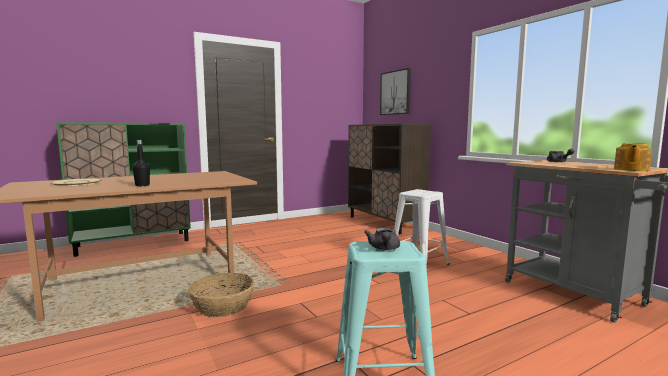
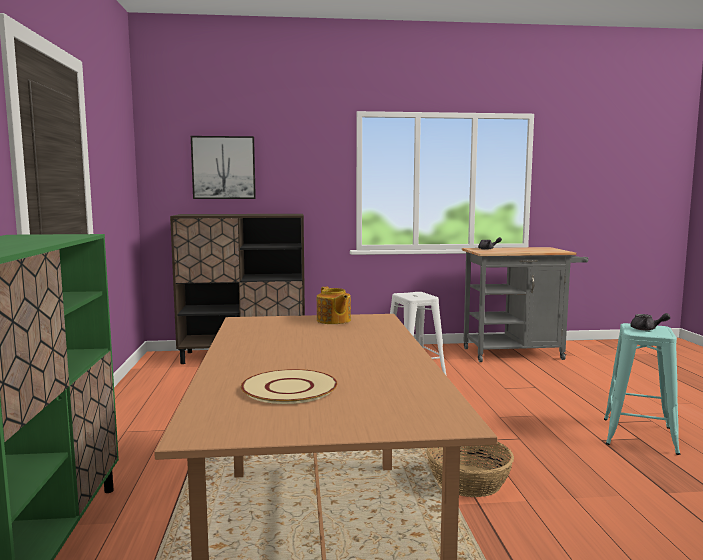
camera: 65 degrees left, 0 degrees up
(142, 185) = (382, 352): black bottle -> none
(630, 169) = (556, 250): teapot -> teapot (333, 320)

